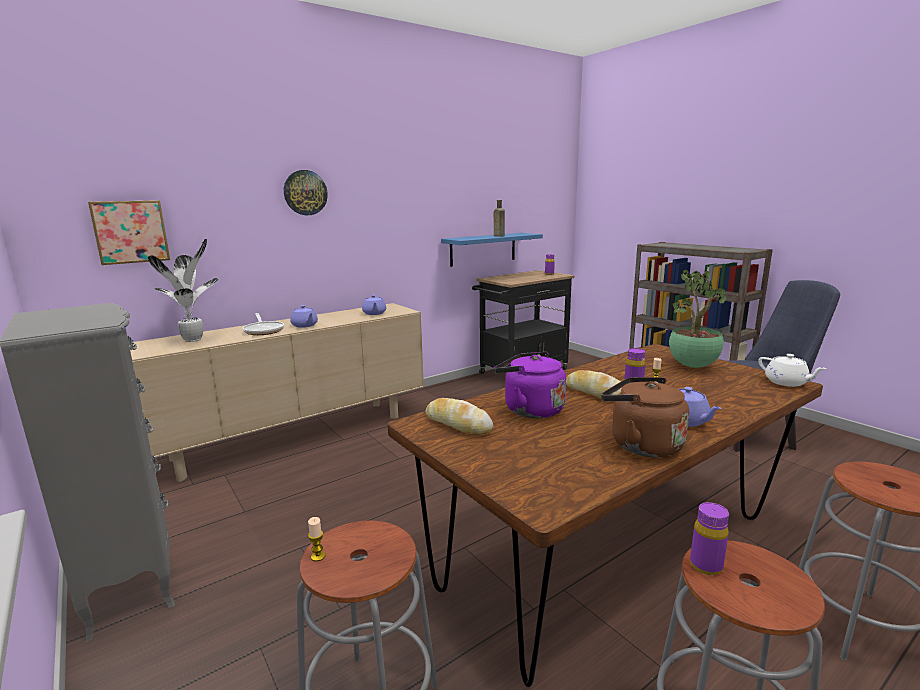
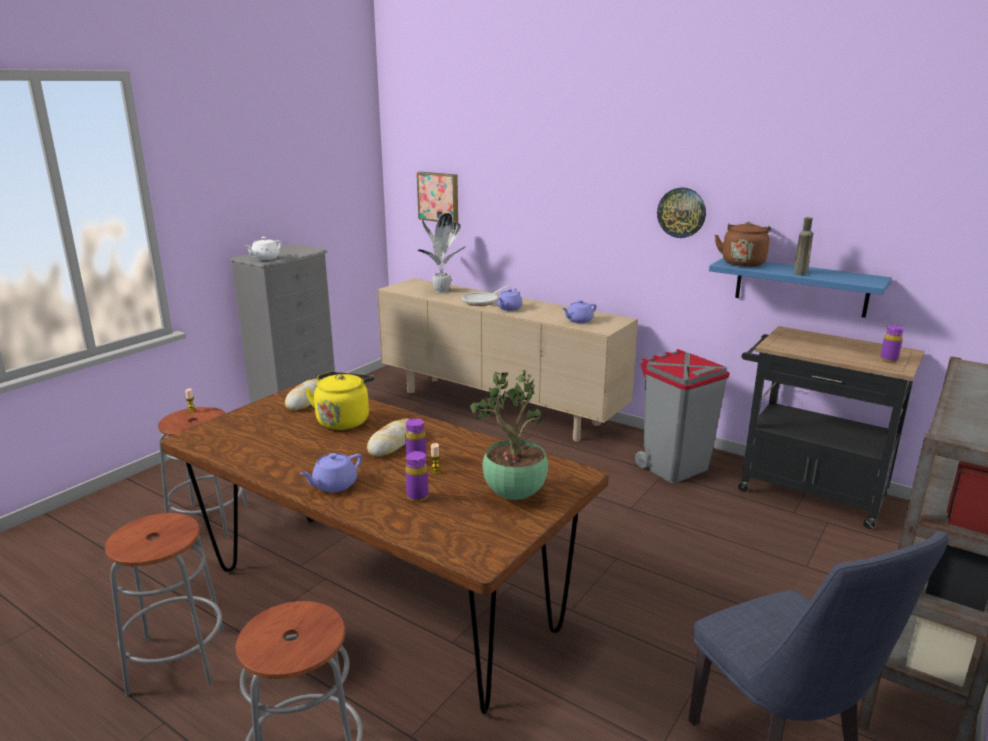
camera: 70 degrees right, 5 degrees up
(305, 192) = (565, 178): wall clock -> wall clock (681, 212)
(466, 395) = (674, 467): none -> grey trash can
(530, 409) = (344, 420): purple kettle -> yellow kettle
(641, 444) = (279, 465): brown kettle -> brown kettle (743, 263)
(706, 566) = (168, 520): purple bottle -> purple bottle (417, 497)
(787, 382) = (479, 555): white teapot -> white teapot (265, 258)

